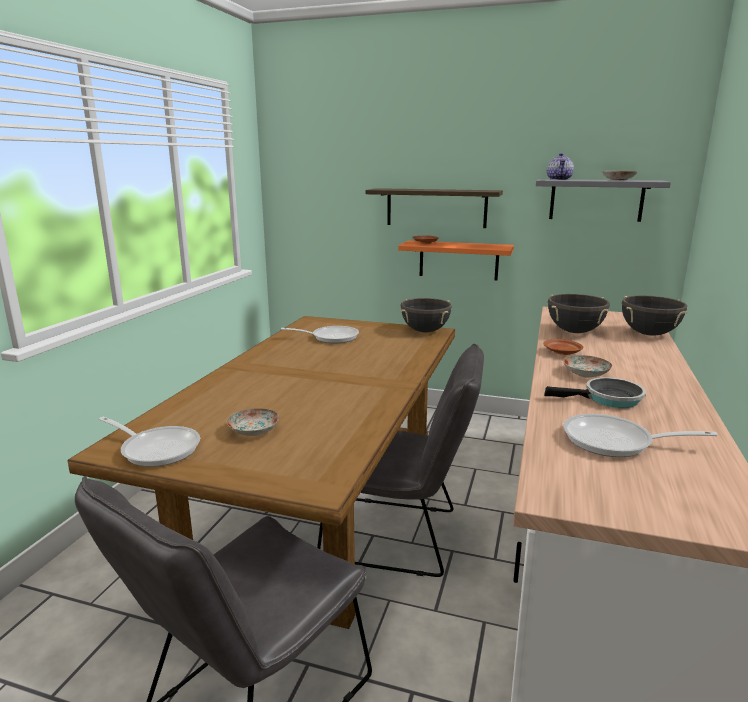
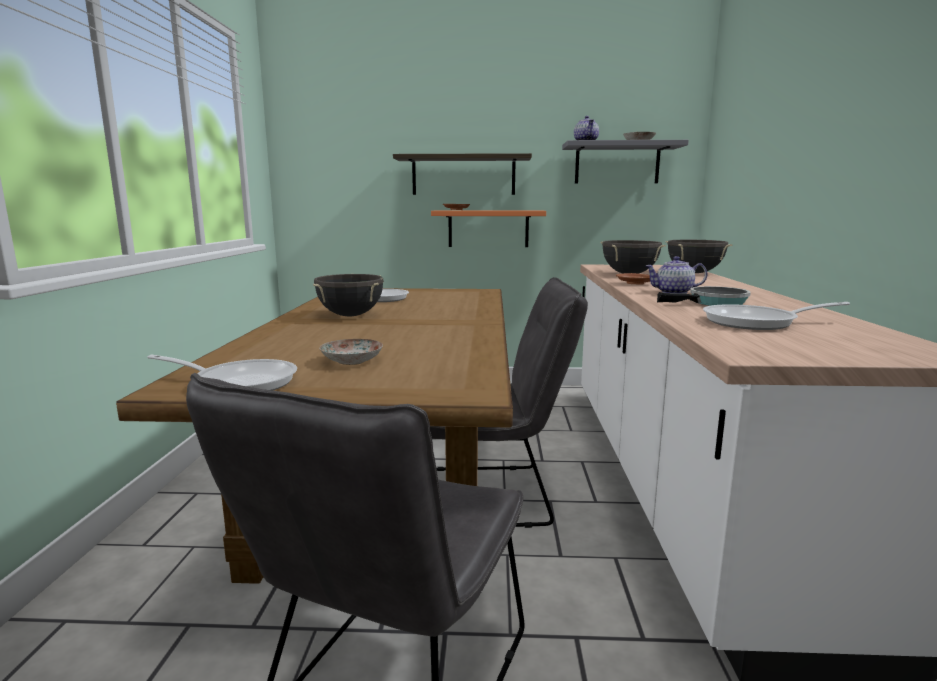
camera: 15 degrees left, 5 degrees down
(425, 331) = (473, 291): black cooking pot -> black cooking pot (350, 315)
(586, 374) = (673, 292): plate -> teapot

